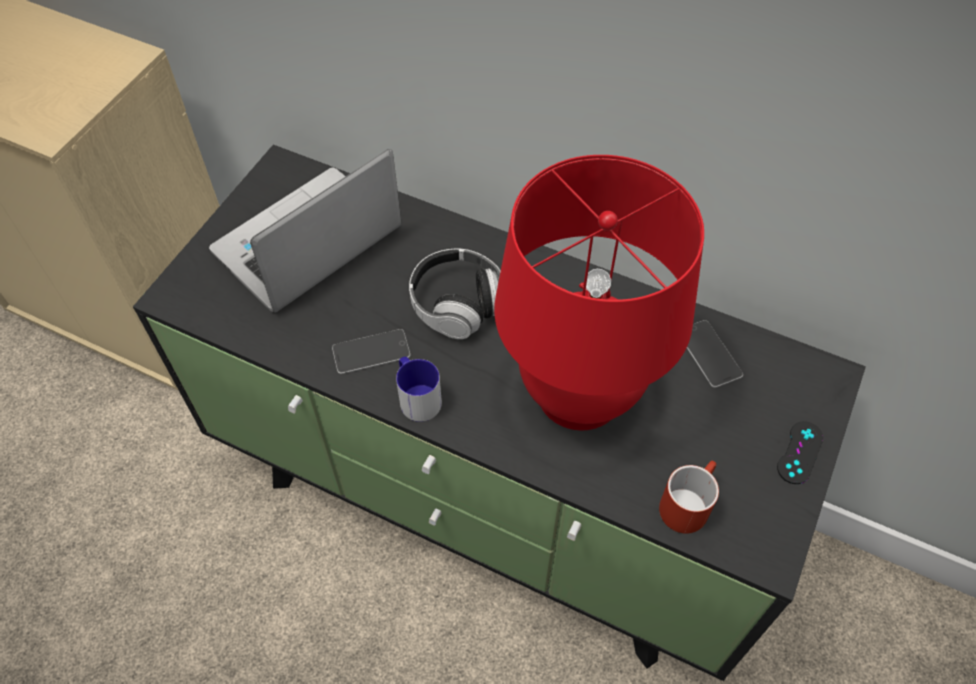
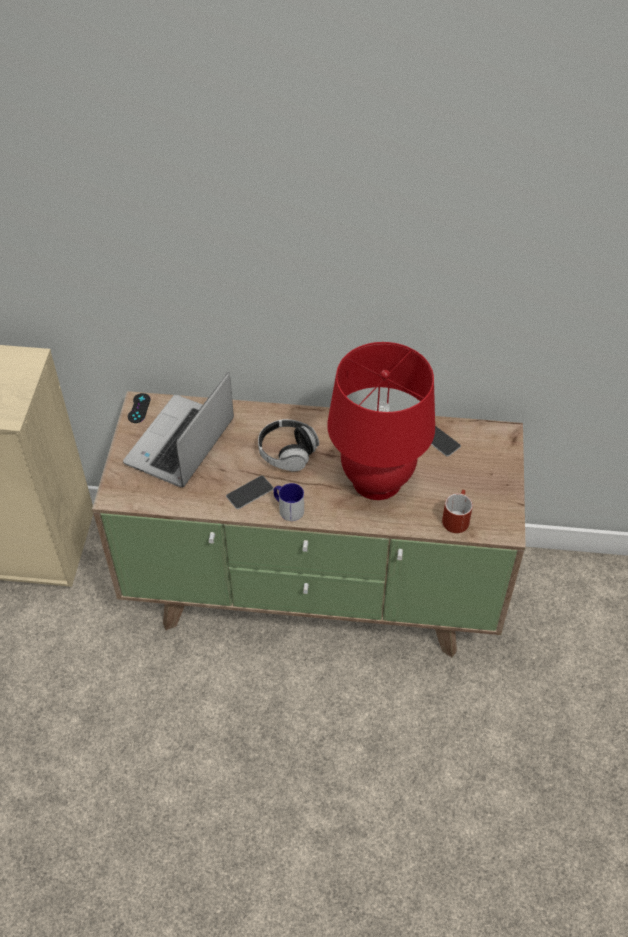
camera: 20 degrees left, 5 degrees down
(491, 496) = (314, 589): black dresser -> green dresser
(799, 452) = (504, 476): black game controller -> black game controller (139, 408)

